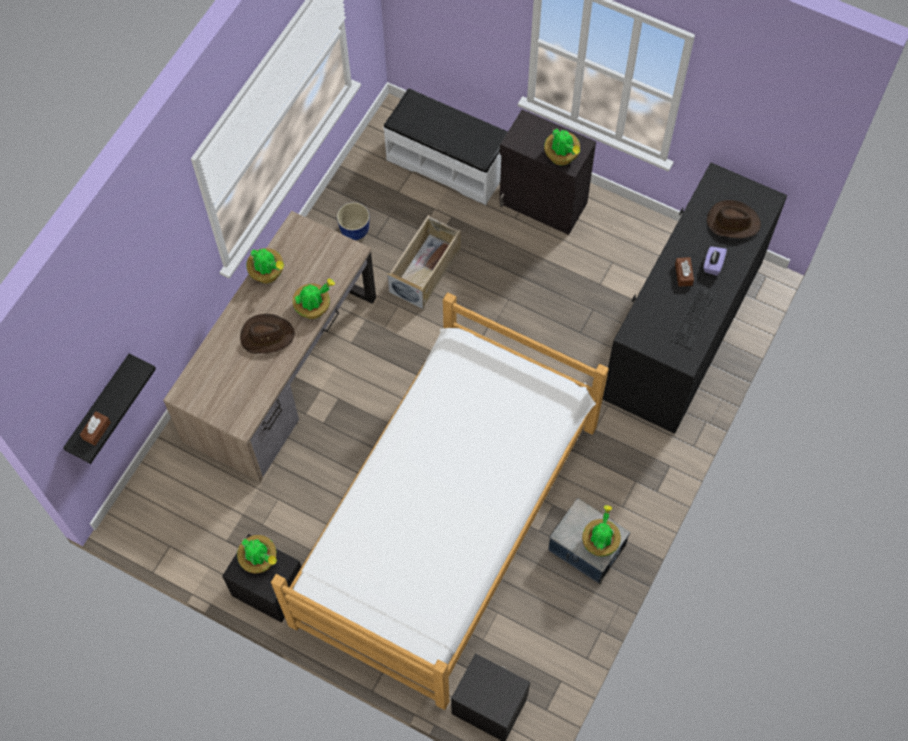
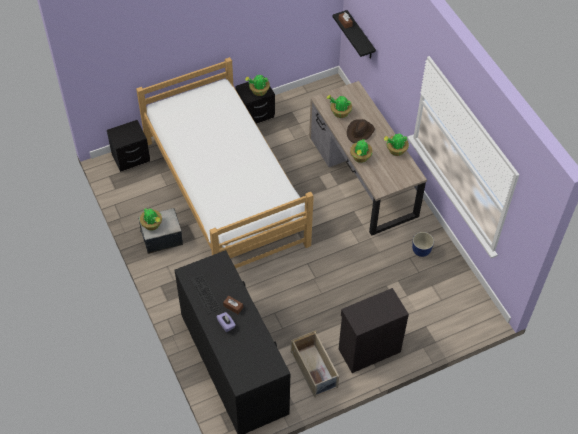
camera: 125 degrees right, 10 degrees down
(425, 270) = (370, 267): beige storage box -> beige storage box (314, 370)
(447, 163) = (433, 321): white bench -> none
(562, 156) = (360, 311): potted plant -> potted plant (339, 113)
(733, 222) = (243, 354): brown hat -> none

